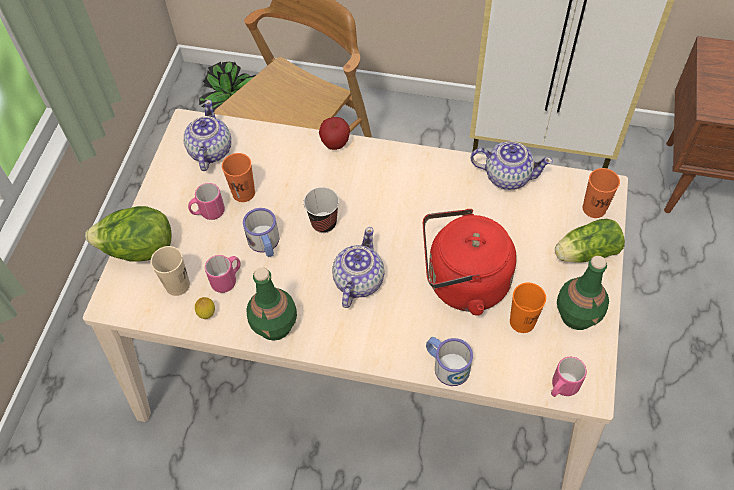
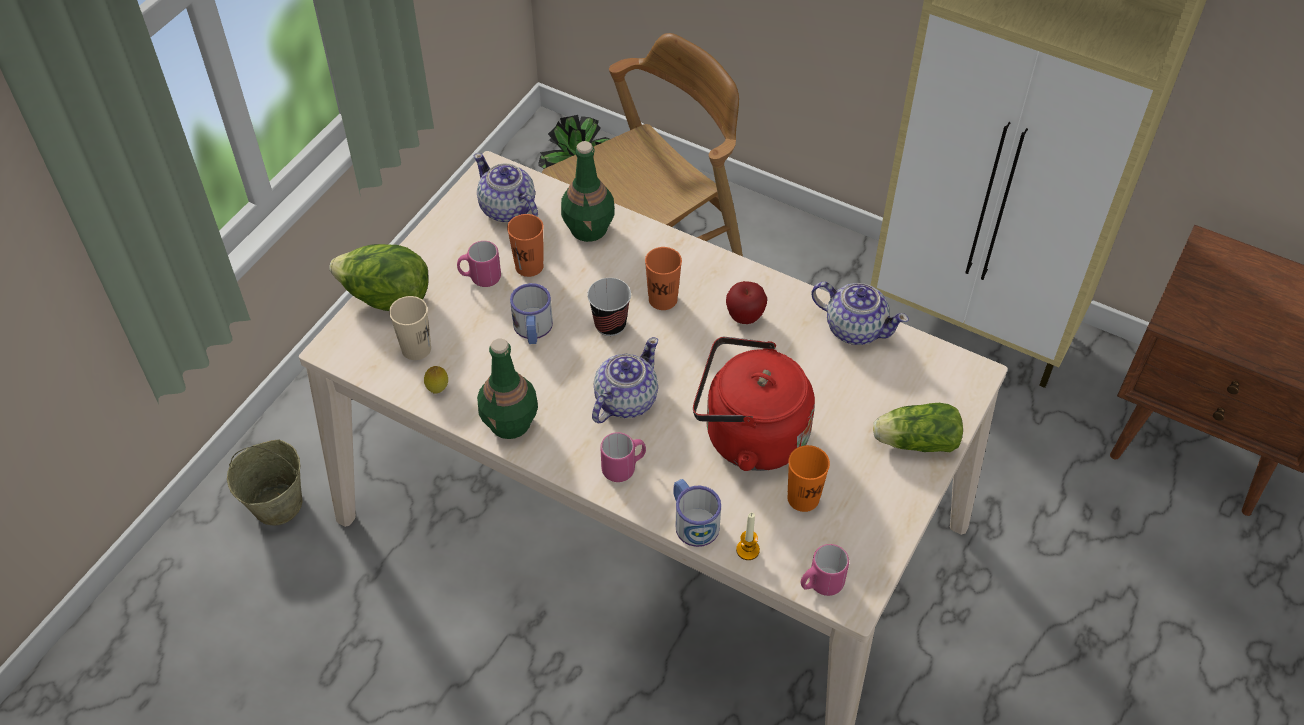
camera: 15 degrees right, 5 degrees down
(86, 419) = (278, 503): none -> beige bucket
(210, 151) = (507, 209): teapot -> teapot turned 60 degrees counterclockwise
(227, 279) = (475, 358): pink mug -> pink mug (624, 467)
(335, 144) = (659, 238): apple -> apple (745, 317)
(497, 376) = (747, 550): none -> candle
(577, 314) = (875, 509): green bottle -> green bottle (589, 228)
(594, 208) = (948, 393): orange cup -> orange cup (663, 299)

